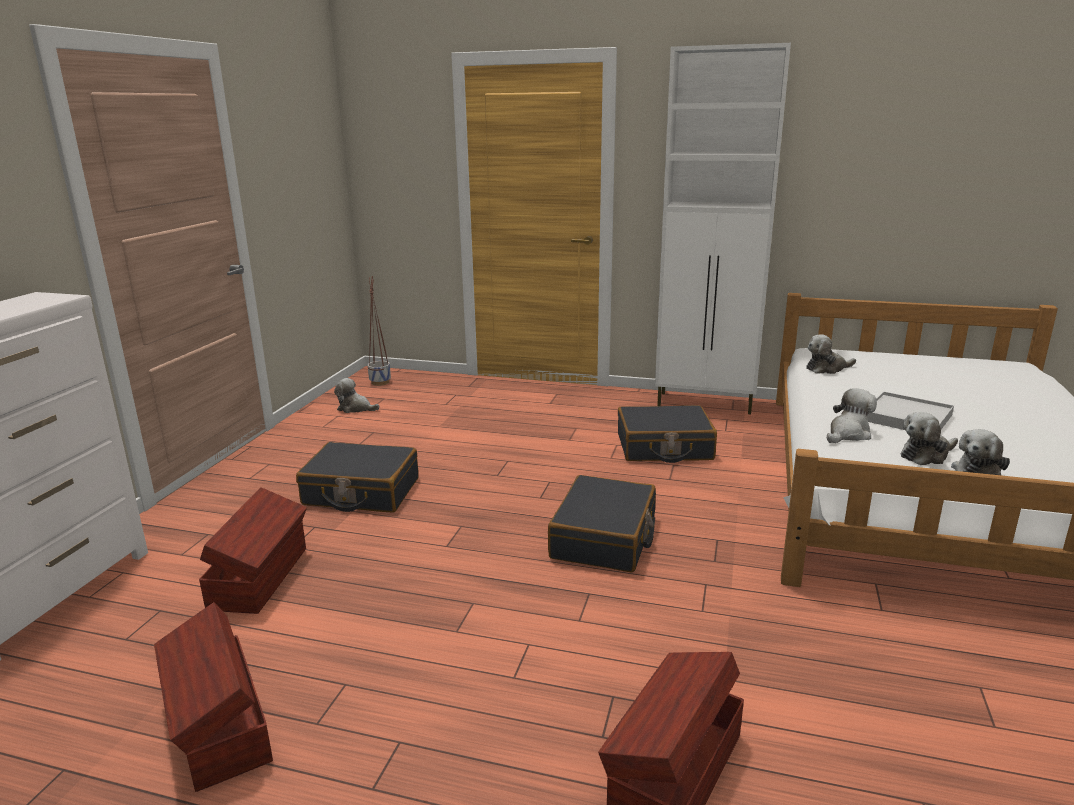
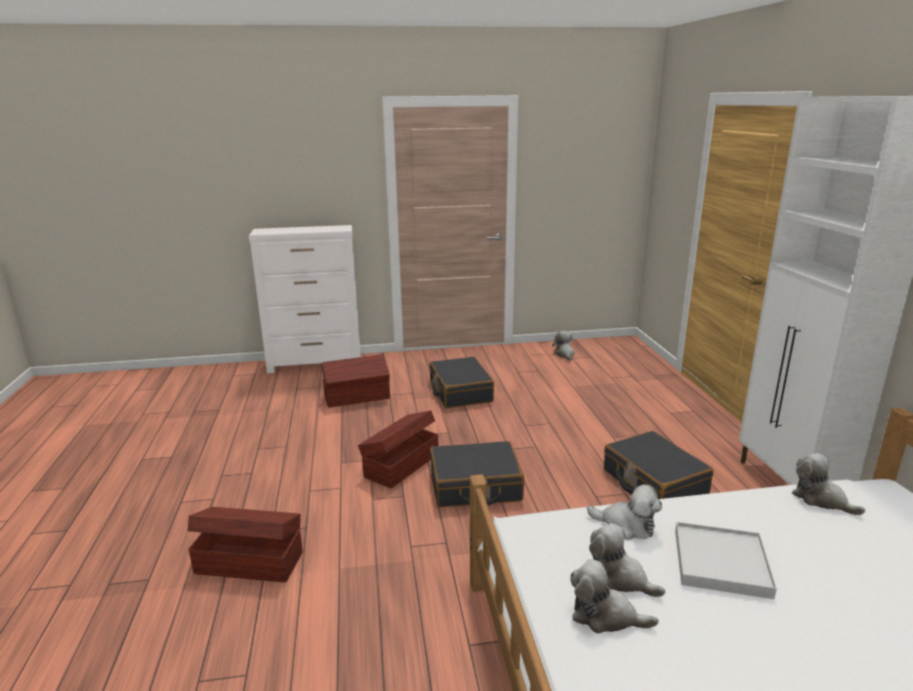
camera: 65 degrees right, 0 degrees up
(219, 727) = (249, 428): brown storage box -> brown storage box (400, 465)
(380, 382) = (614, 347): planter -> none

